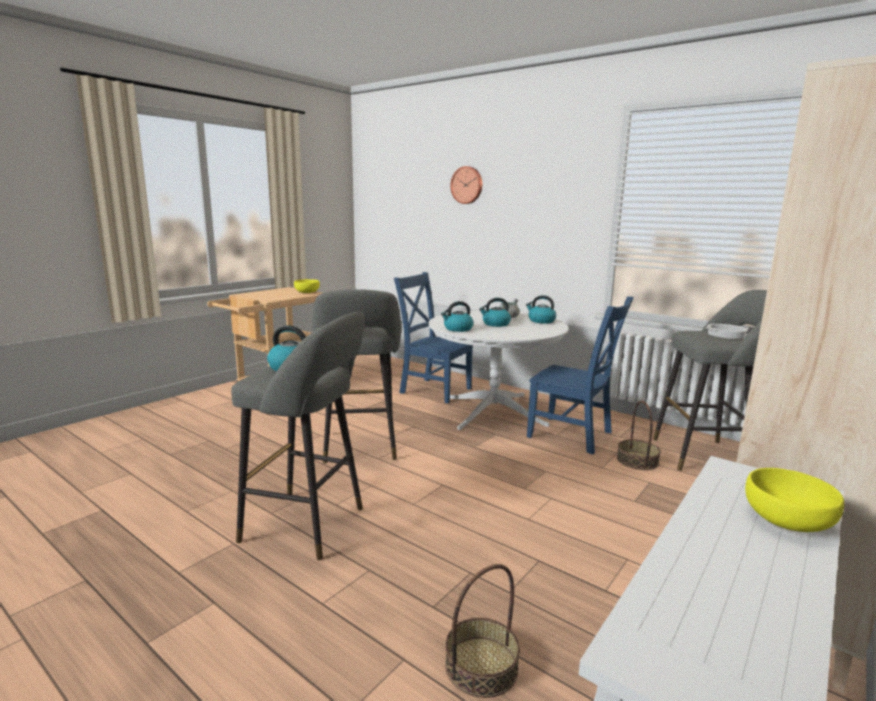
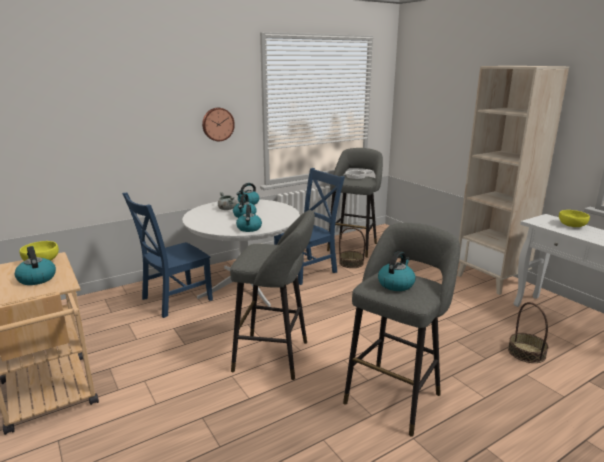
camera: 70 degrees left, 5 degrees up
(277, 295) = (36, 278): none -> kettle
(467, 185) = (124, 95): wall clock -> wall clock (217, 124)

